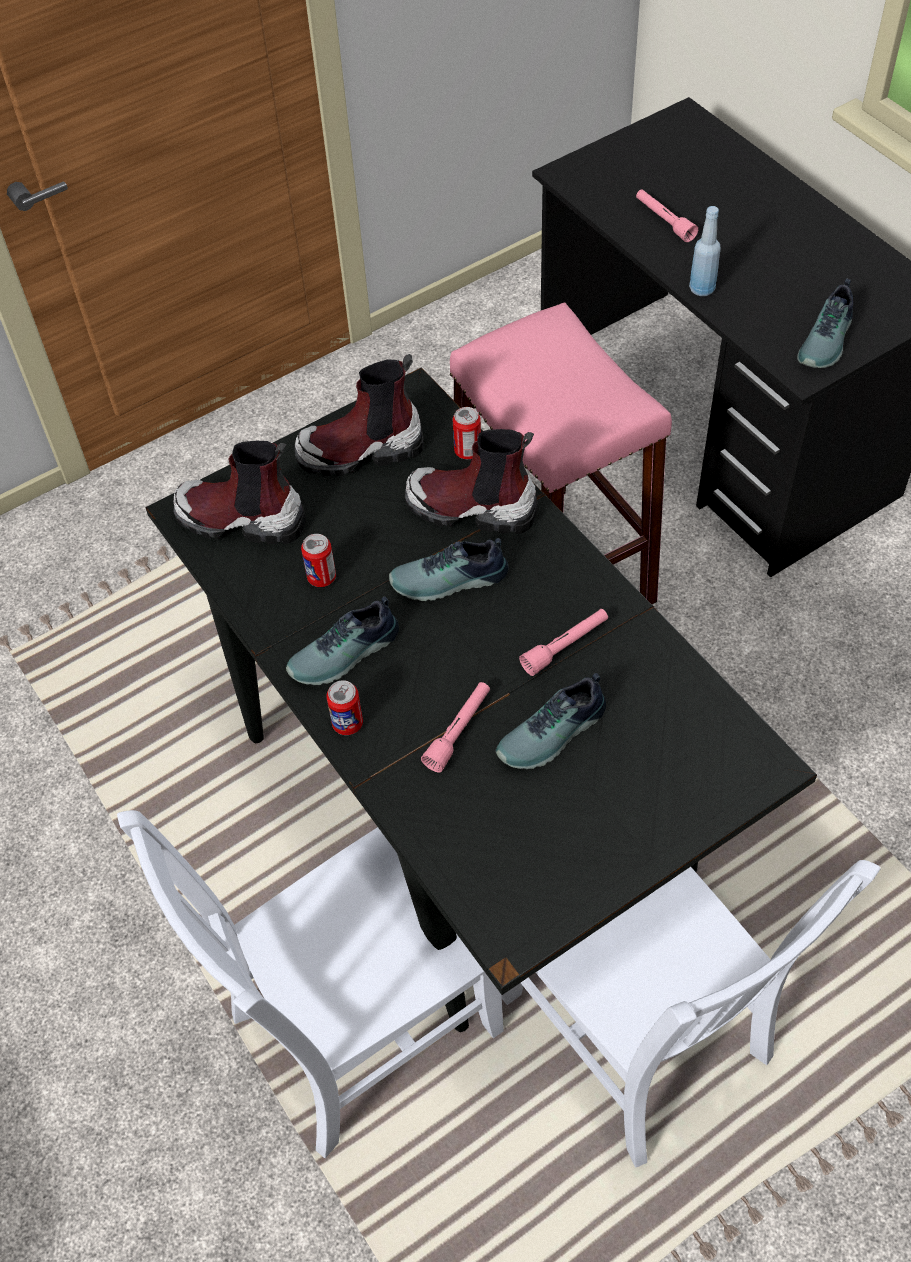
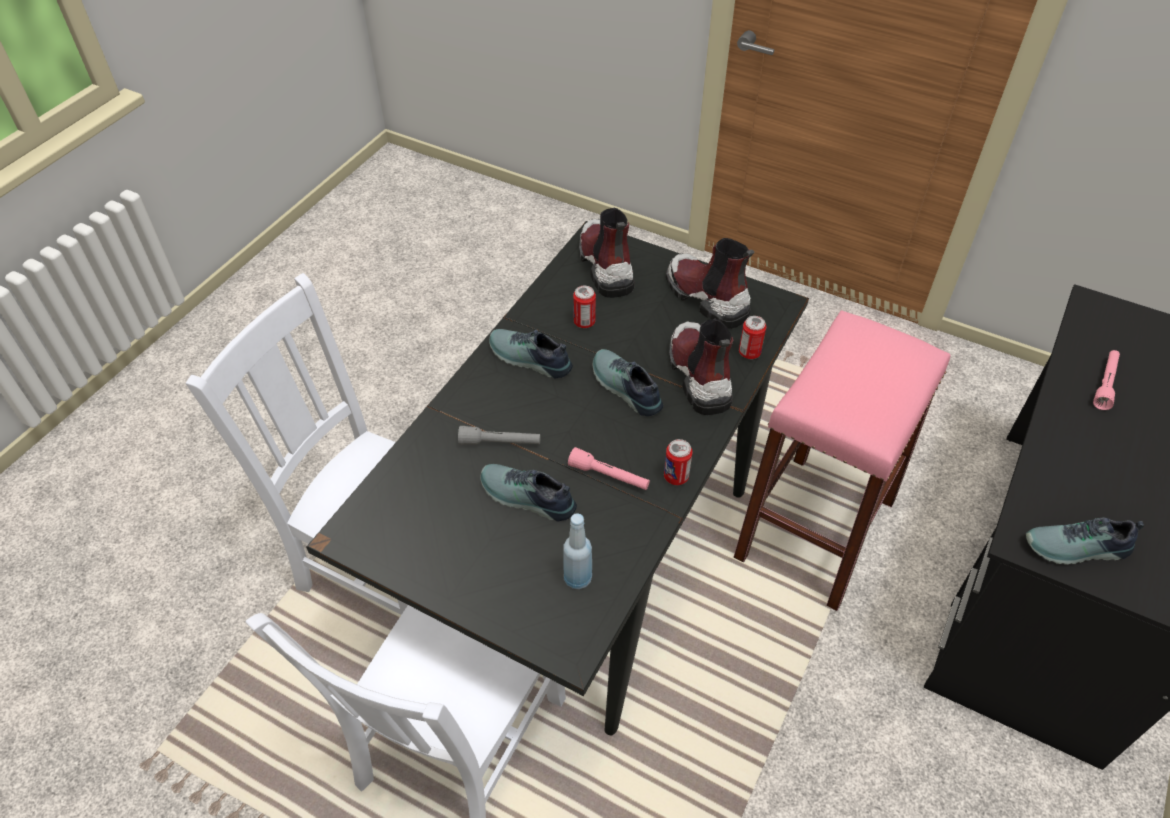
camera: 60 degrees right, 5 degrees down
(347, 723) = (474, 382): can -> can (676, 477)
(458, 731) = (500, 443): pink flashlight -> grey flashlight
(702, 289) = (1051, 436): blue bottle -> blue bottle (577, 578)

